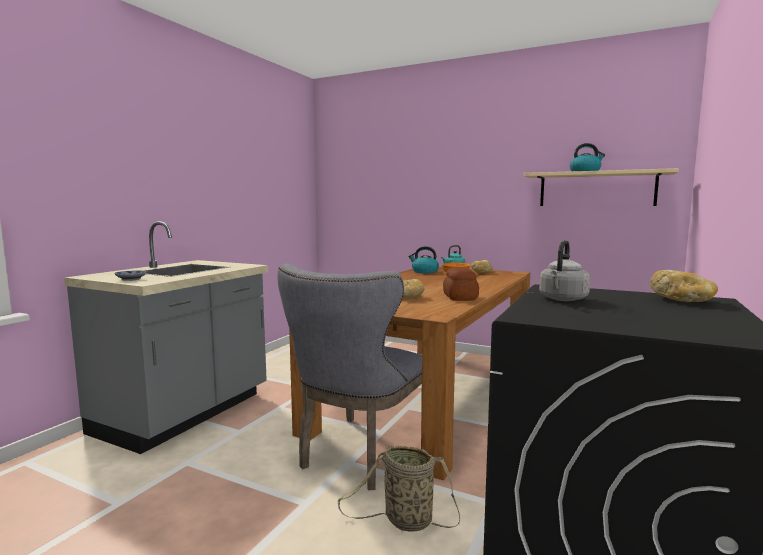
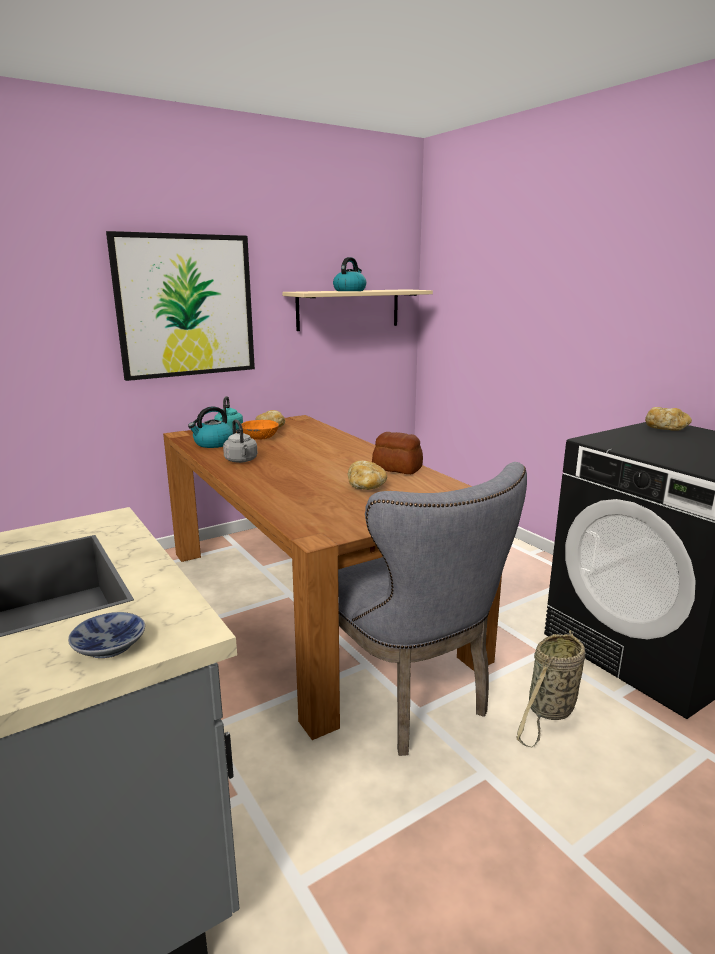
camera: 60 degrees left, 10 degrees up
(455, 185) = (185, 306): none -> picture
(562, 299) = (651, 449): grey kettle -> grey kettle (241, 461)

